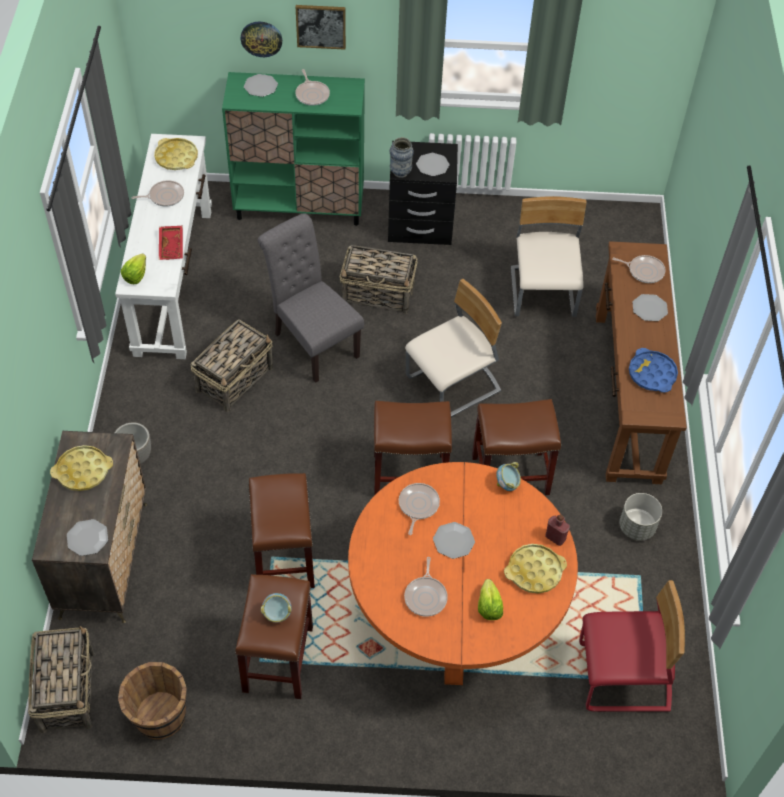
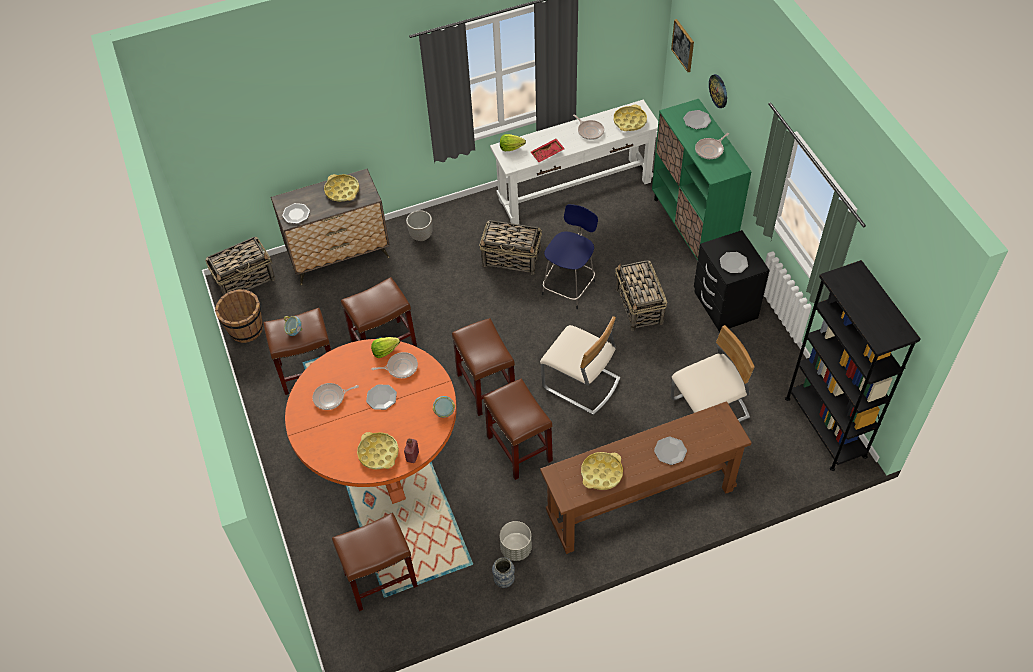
camera: 70 degrees right, 0 degrees up
(312, 342) = (569, 286): grey chair -> blue stool
(321, 26) = (744, 110): picture -> picture (683, 45)
(400, 172) = (711, 247): vase -> vase (504, 581)
(489, 607) = (338, 436): lettuce -> lettuce (385, 351)
(606, 219) = (825, 427): none -> black bookcase
(623, 678) = (380, 580): red chair -> brown stool
(644, 271) = (709, 435): frying pan -> none
(652, 374) = (601, 473): blue tray -> yellow tray

